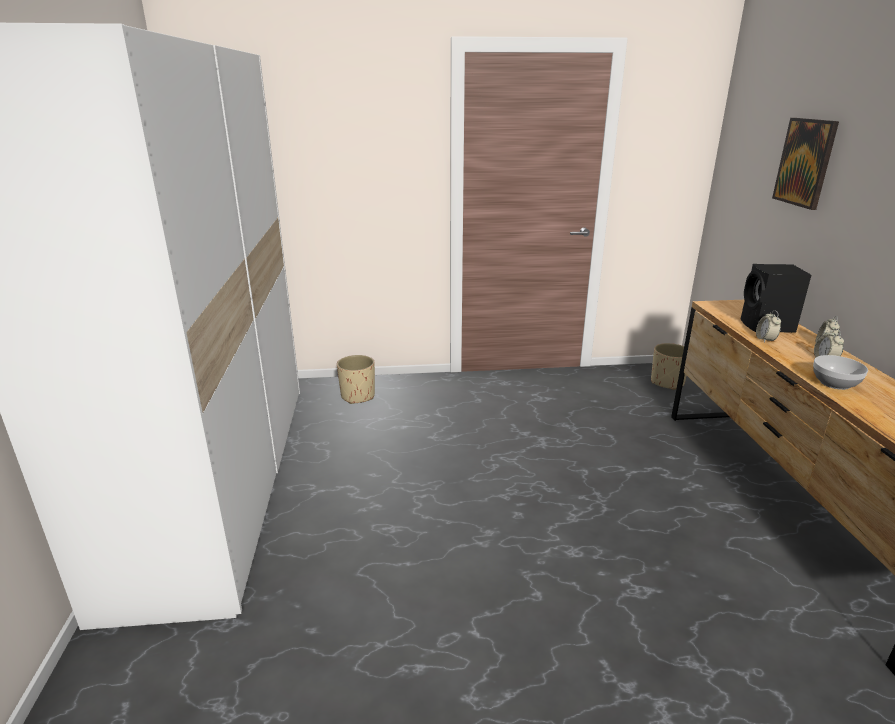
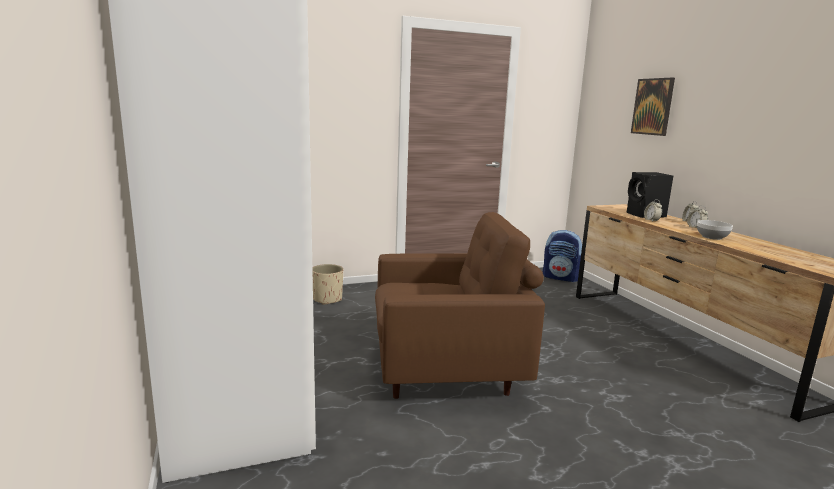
camera: 15 degrees left, 10 degrees down
(445, 519) = (448, 370): none -> brown armchair
(667, 383) = (561, 278): beige planter -> backpack

